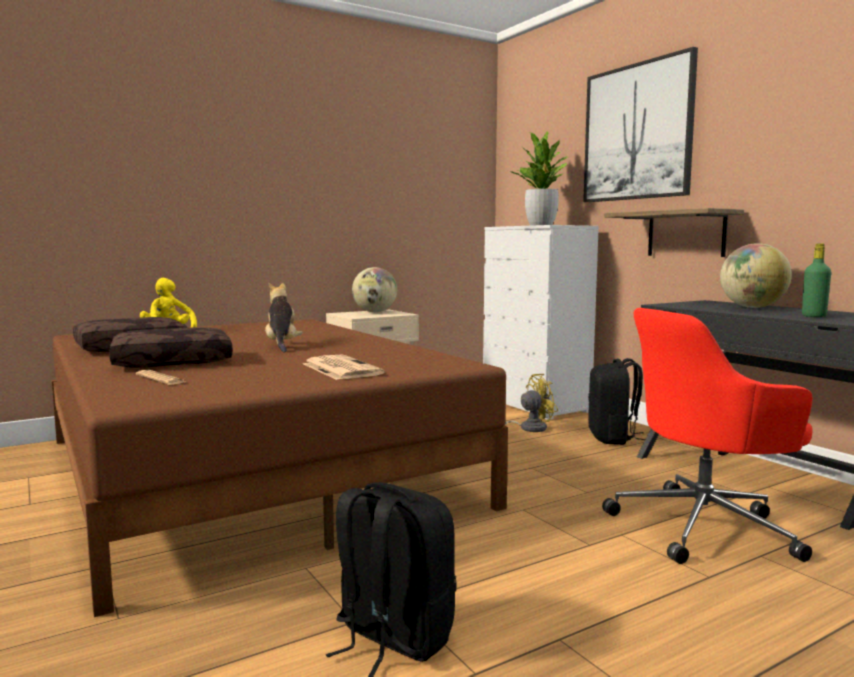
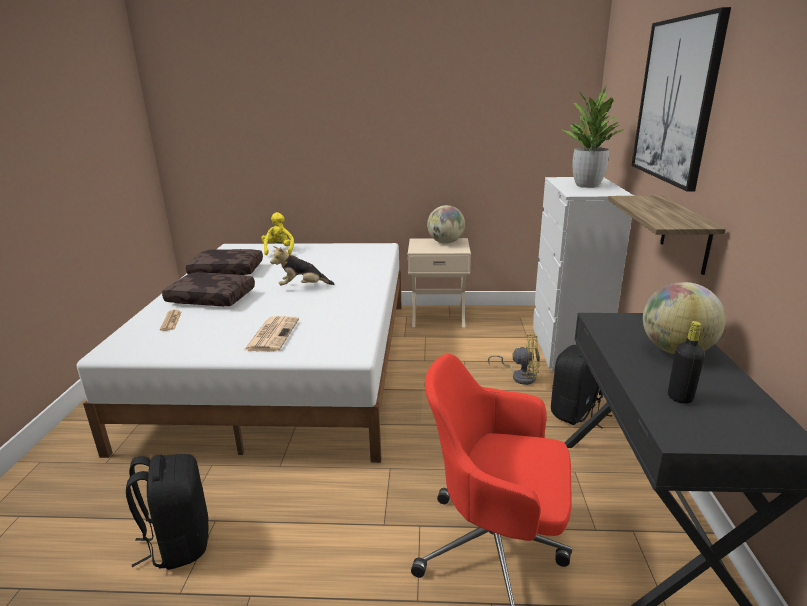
camera: 35 degrees right, 15 degrees up
(250, 470) = (286, 364): brown bed -> white bed
(282, 345) = (302, 287): plush toy -> plush toy turned 120 degrees counterclockwise
(814, 316) = (680, 397): green bottle -> black bottle

